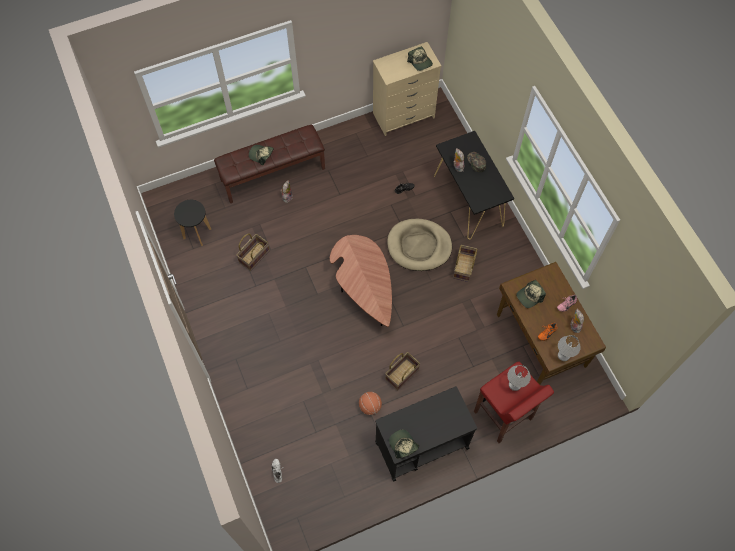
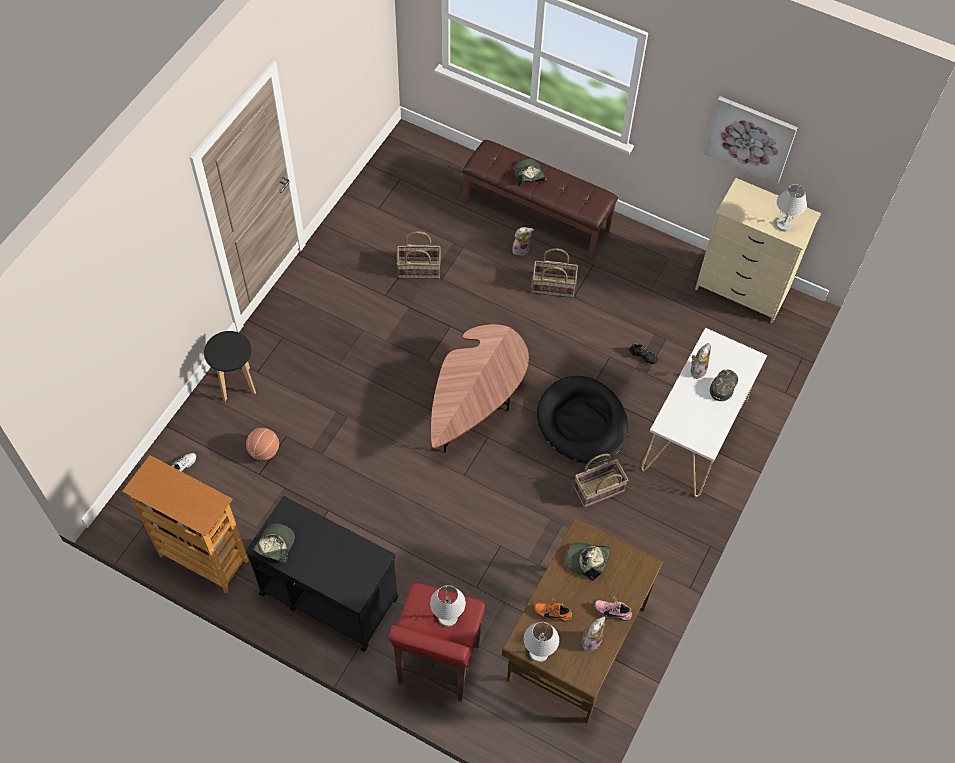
camera: 50 degrees right, 5 degrees down
(197, 233) = (399, 199): black stool -> black stool (236, 384)
(346, 498) = (203, 559): none -> bookcase
(370, 406) = (333, 508): basketball -> basketball (264, 451)
(373, 33) = (750, 138): none -> picture
(401, 374) = (400, 514): basket -> basket (553, 286)
(419, 246) = (582, 422): beige dog bed -> black dog bed
(420, 62) = (784, 225): cap -> white table lamp
(468, 201) = (694, 435): black console table -> white console table

